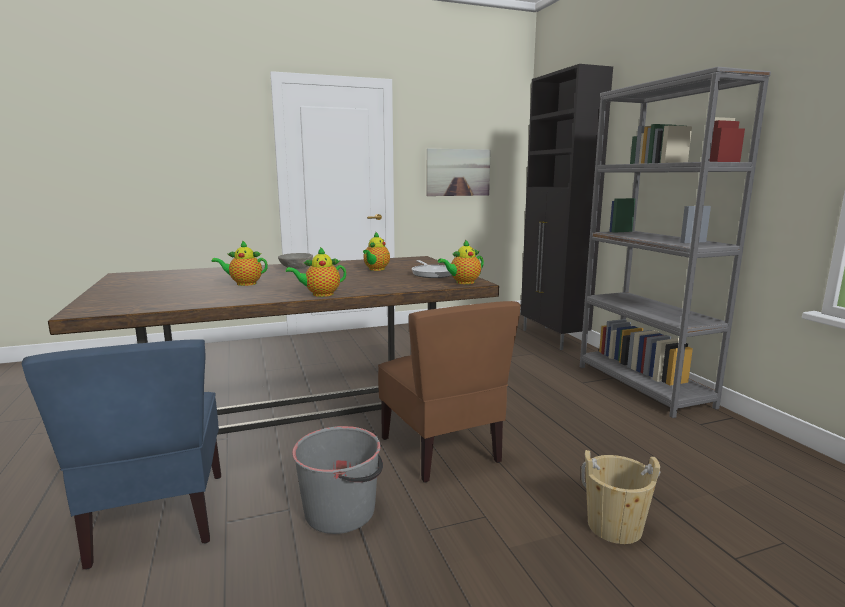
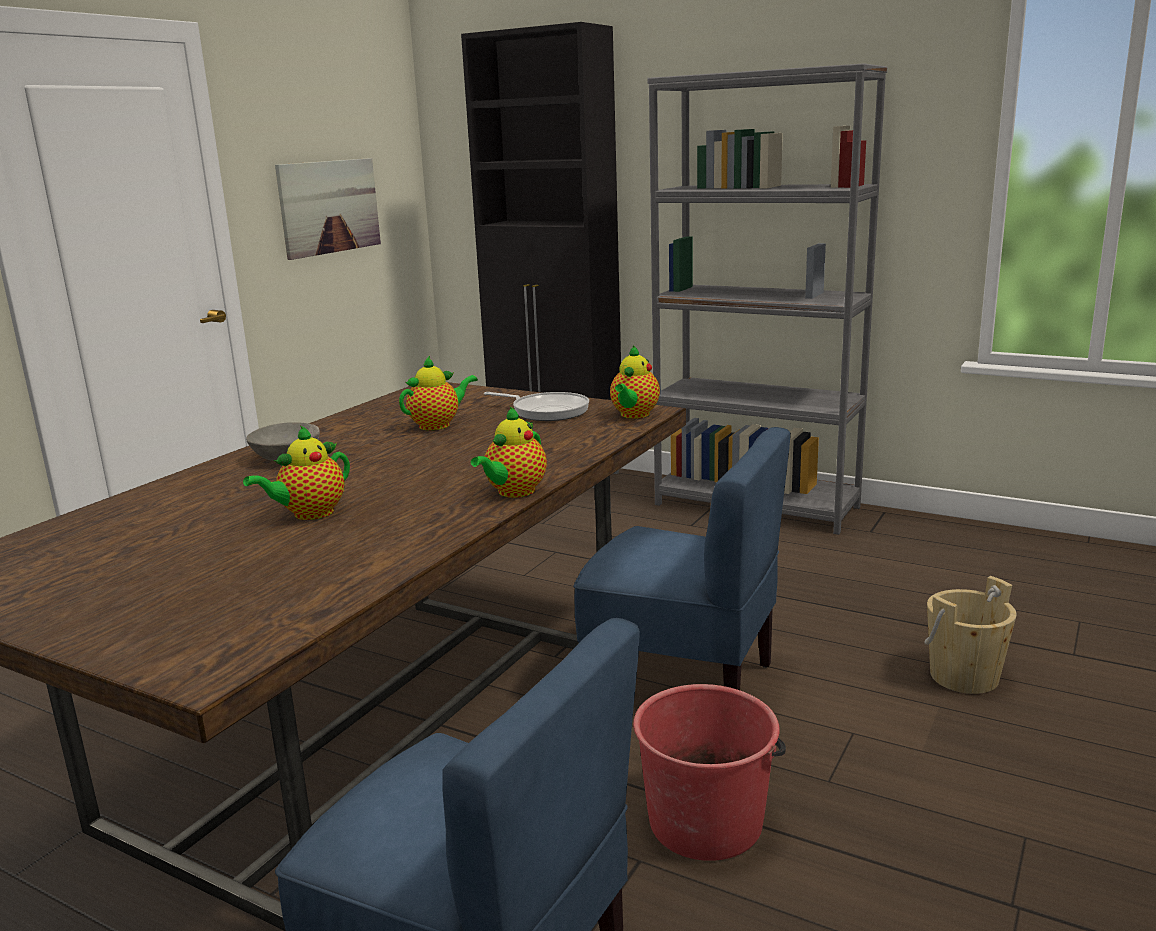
camera: 40 degrees left, 5 degrees up
(341, 511) = (706, 821): grey bucket -> red bucket
(376, 269) = (438, 425): teapot -> teapot turned 105 degrees counterclockwise
(441, 449) = (682, 683): brown chair -> blue chair

